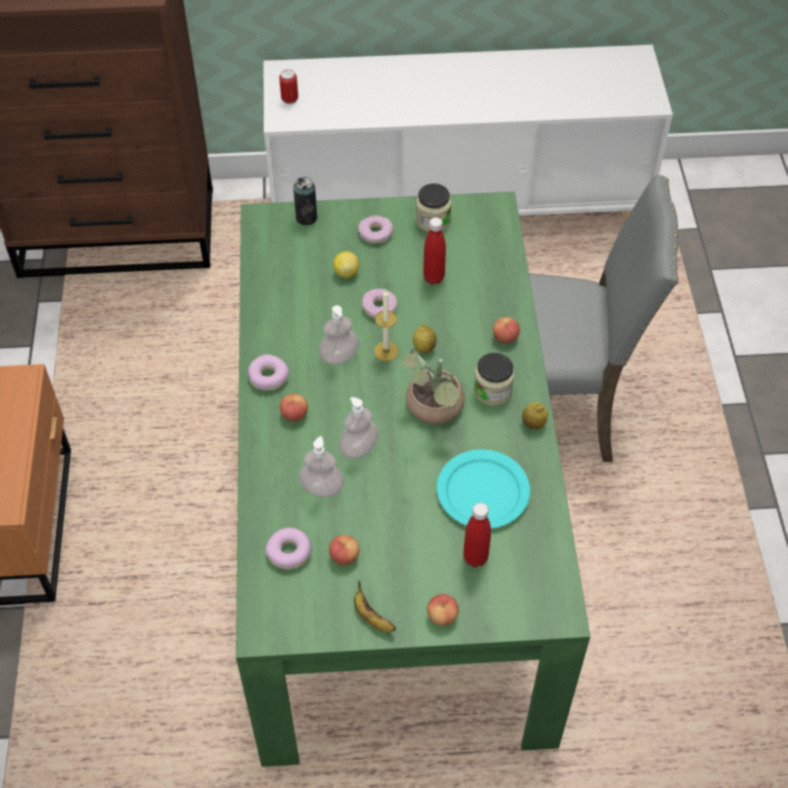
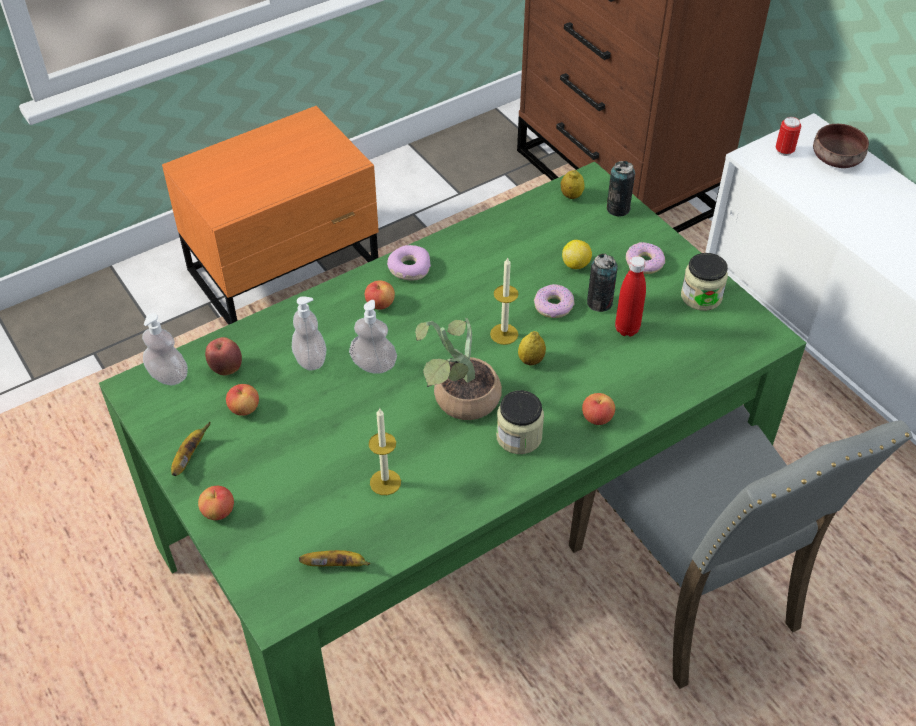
camera: 60 degrees right, 5 degrees down
(289, 552) = (226, 368): donut -> apple
(323, 77) = (838, 159): none -> brown bowl
(339, 356) = (471, 304): soap dispenser -> soap dispenser (168, 376)
(396, 279) = (599, 303): none -> can
(475, 558) = (302, 509): red bottle -> none
(483, 492) = (385, 482): turquoise plate -> candle
(533, 424) = (502, 489): lemon -> lemon (571, 195)
(541, 557) = (336, 565): none -> banana

